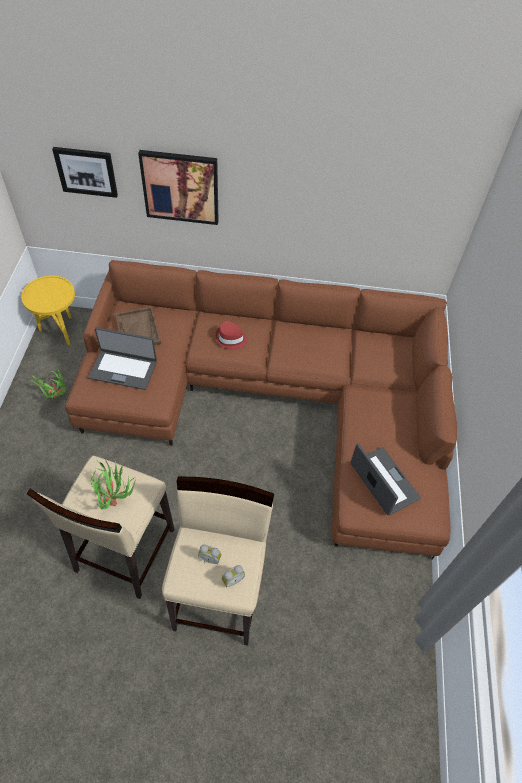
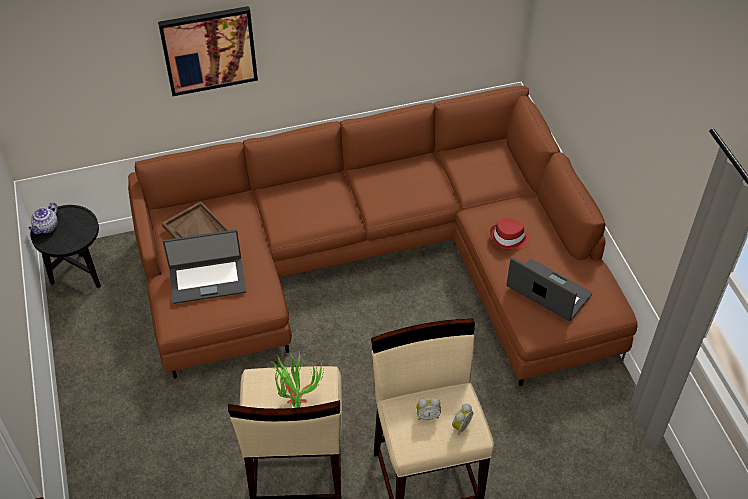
camera: 20 degrees left, 5 degrees down
(36, 288) = (46, 227): none -> teapot
(55, 398) = (119, 352): potted plant -> none
(61, 332) = (80, 277): yellow side table -> black side table
(86, 171) = (94, 64): picture -> none
(231, 339) = (310, 206): red hat -> red hat (509, 238)

